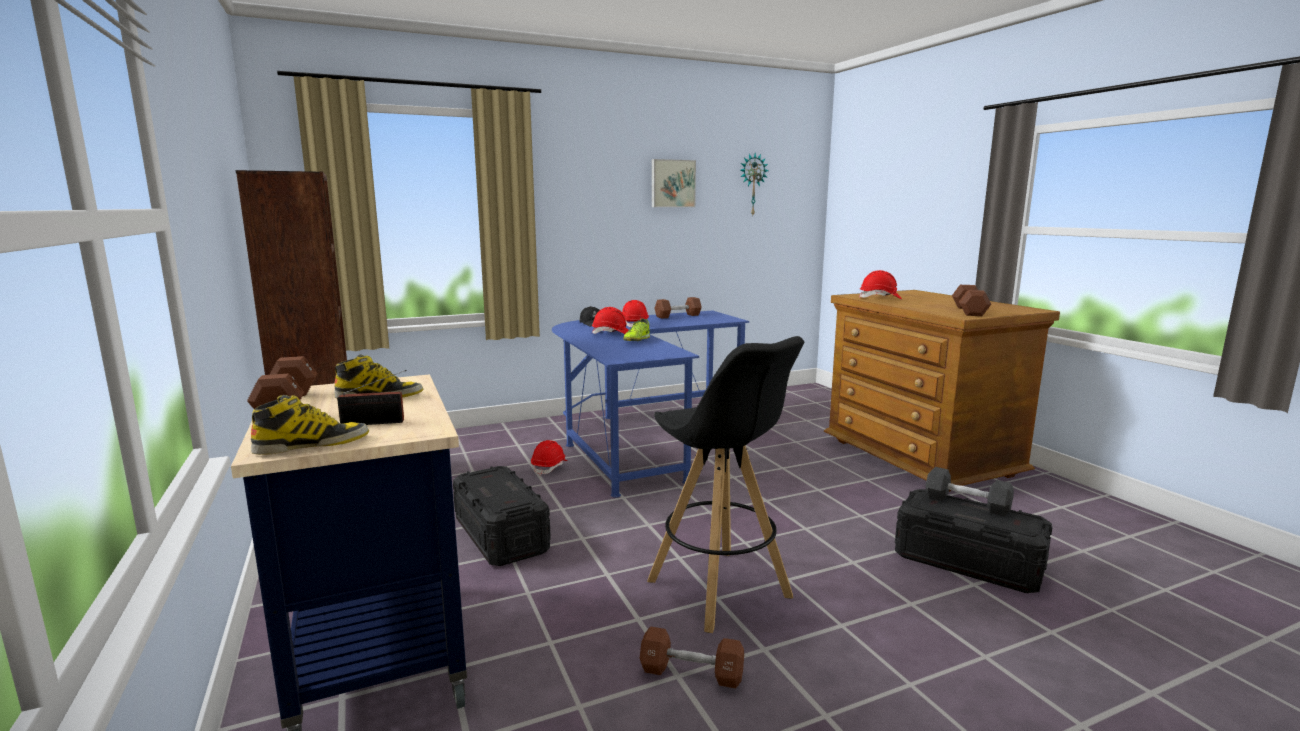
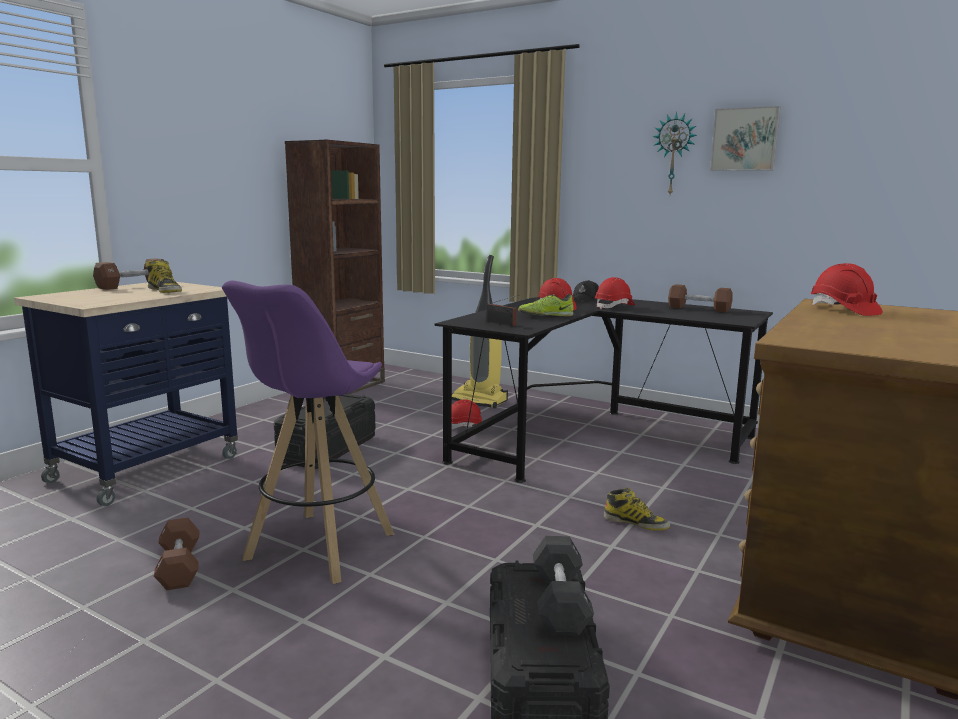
camera: 55 degrees right, 0 degrees up
(312, 444) = (53, 298): boot -> boot (636, 523)
(376, 423) = (102, 298): radio -> radio (502, 324)
(498, 445) = (480, 401): none -> vacuum cleaner
(641, 437) = (592, 436): blue desk -> black desk
(720, 591) = (317, 547): black stool -> purple stool
(752, 184) = (884, 135): wall clock -> wall clock (674, 154)
(969, 311) = (854, 340): brown dumbbell -> none

